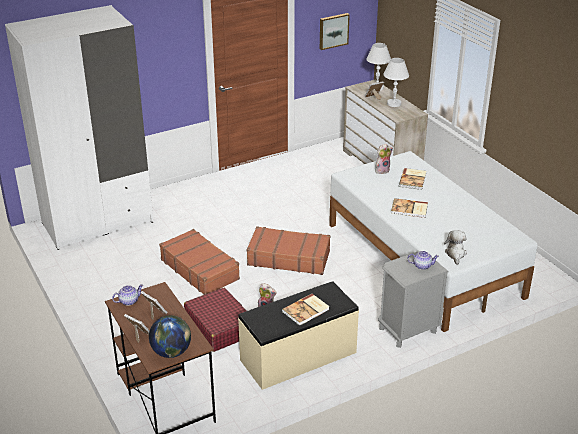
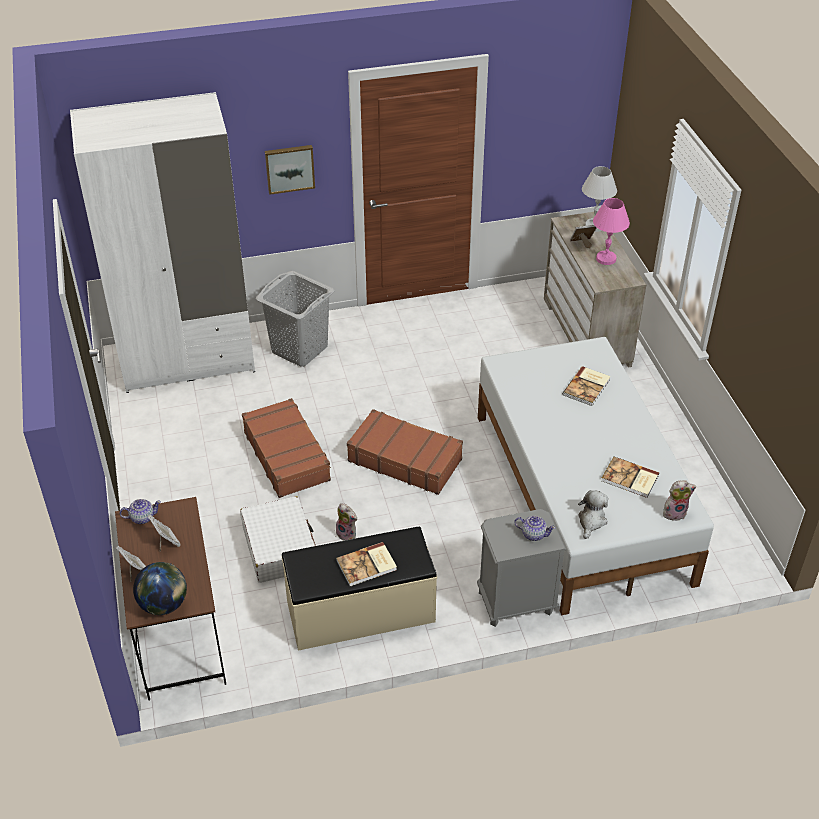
camera: 15 degrees right, 10 degrees up
(181, 203) = (299, 349): none -> grey laundry basket
(219, 327) = (280, 547): red suitcase -> white suitcase
(333, 31) = (545, 137): picture -> picture (289, 168)
(382, 170) = (552, 363): plush toy -> plush toy (674, 512)
(394, 104) = (606, 259): white table lamp -> pink table lamp
(409, 209) = (561, 436): book -> book (630, 479)

